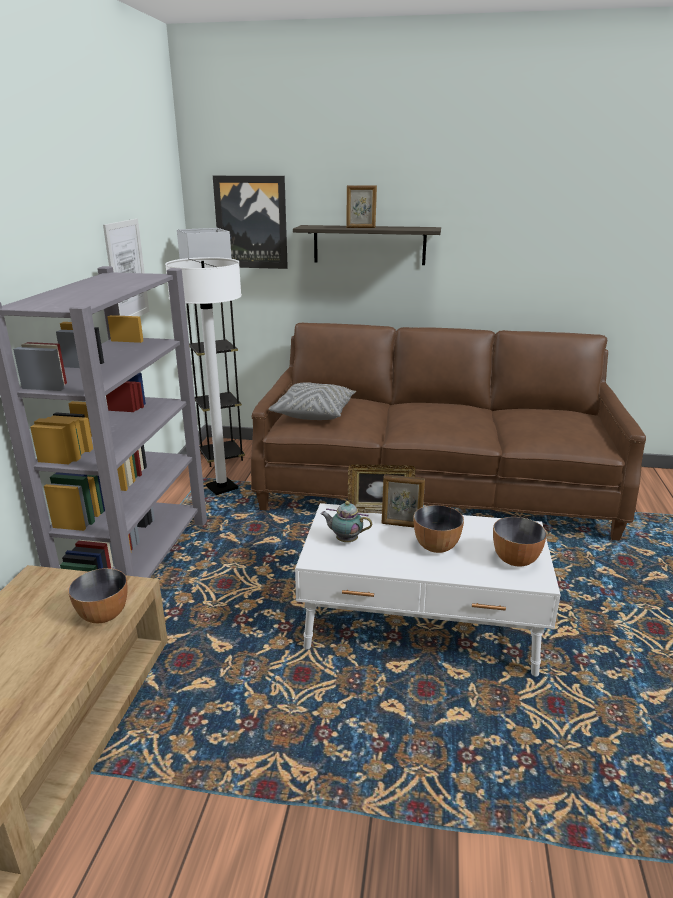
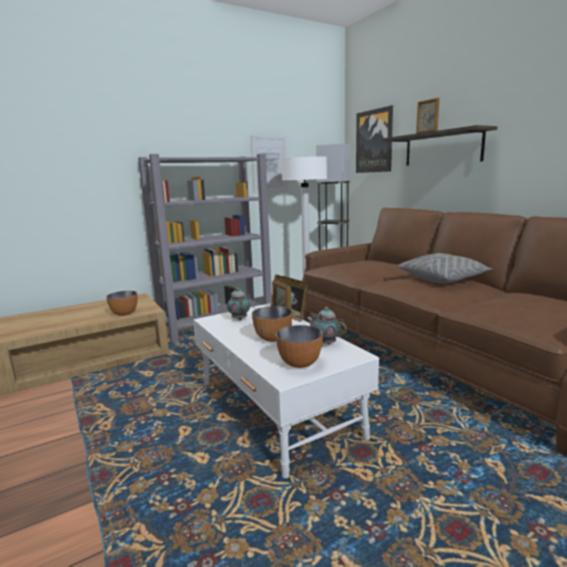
camera: 50 degrees right, 10 degrees down
(314, 413) = (350, 264): grey pillow -> grey pillow (442, 279)
(484, 528) = (325, 343): none -> teapot

